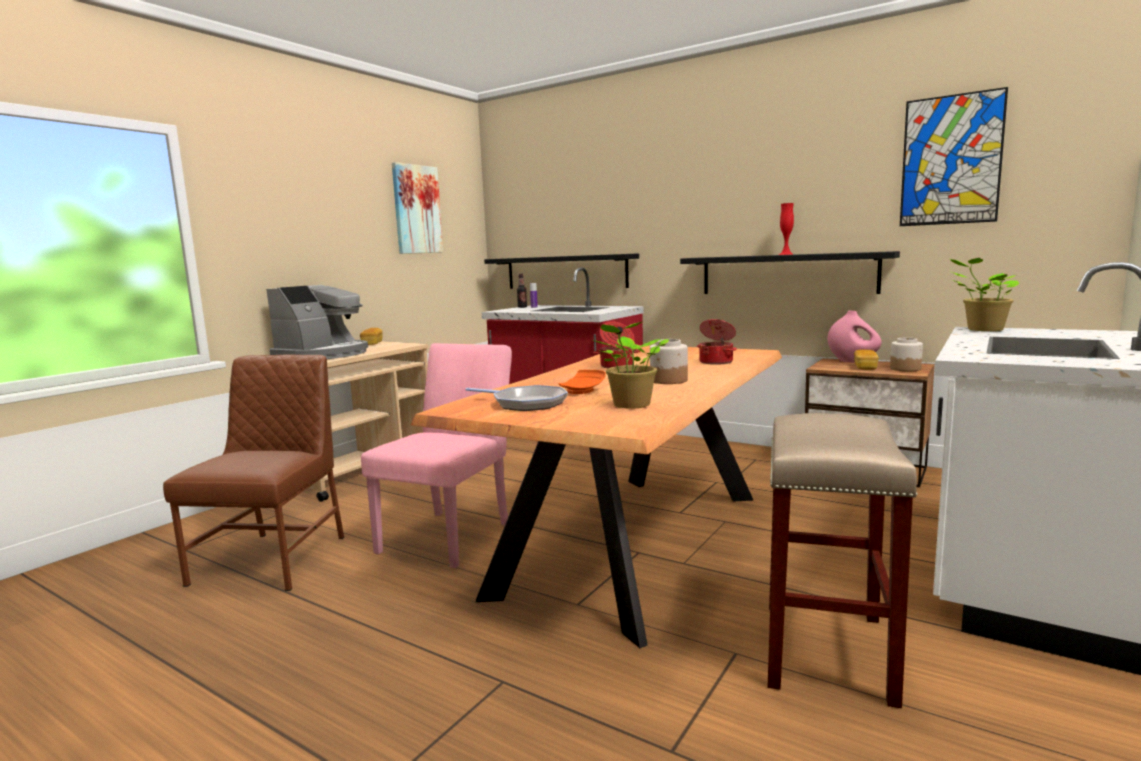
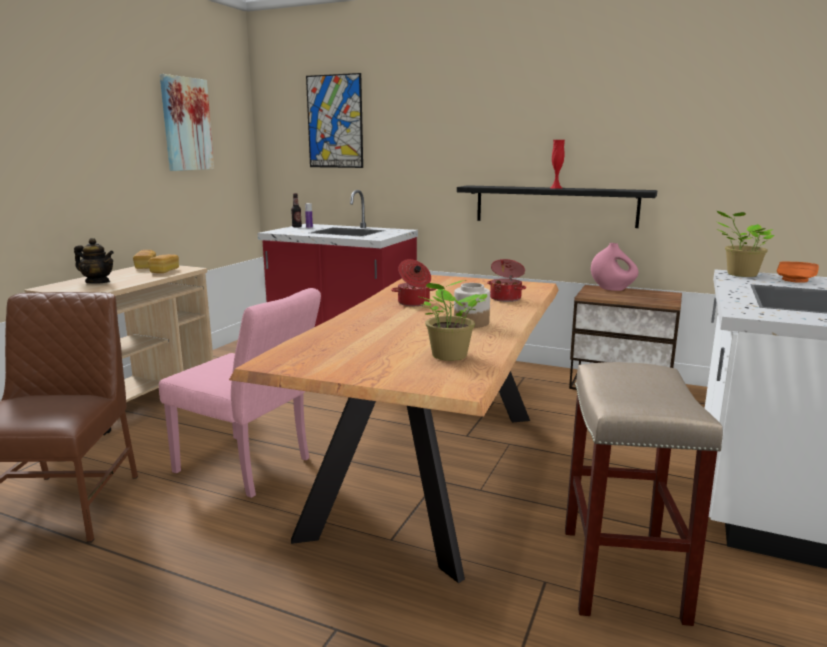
camera: 10 degrees left, 5 degrees up
(324, 355) = (98, 282): coffee machine -> teapot
(452, 534) = (251, 467): pink chair -> pink chair turned 105 degrees clockwise
(526, 403) = (344, 354): frying pan -> none
(565, 272) = (339, 192): black shelf -> none
(583, 391) = (394, 336): orange plate -> orange plate (795, 280)
(865, 367) = (625, 296): bread -> bread (164, 271)
(905, 369) = (659, 298): jar -> none
(951, 160) = (706, 110): picture -> picture (335, 121)

